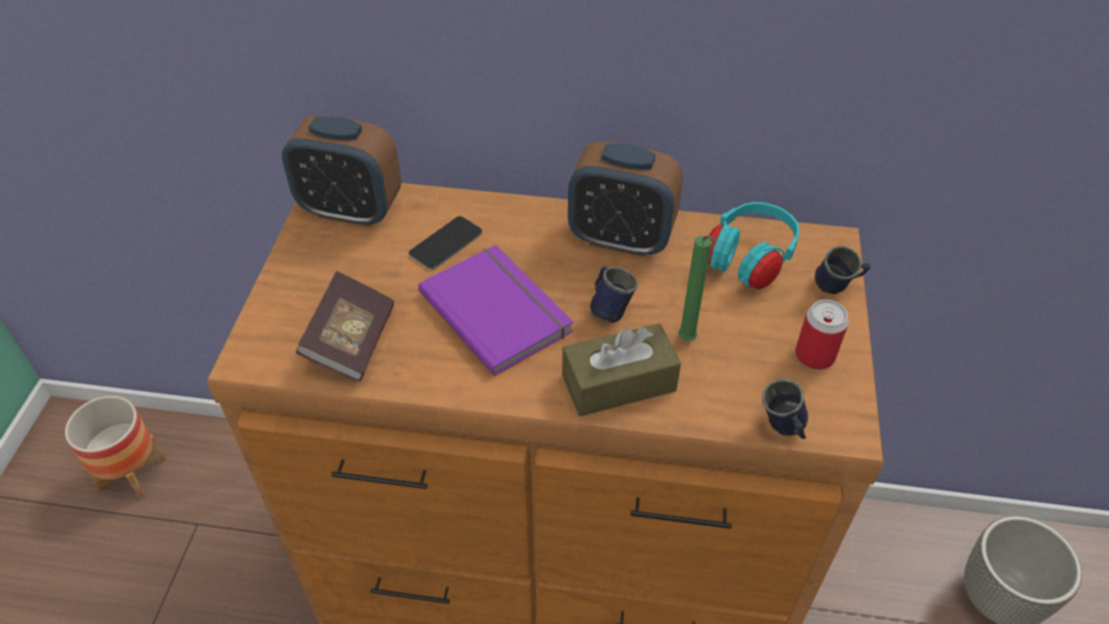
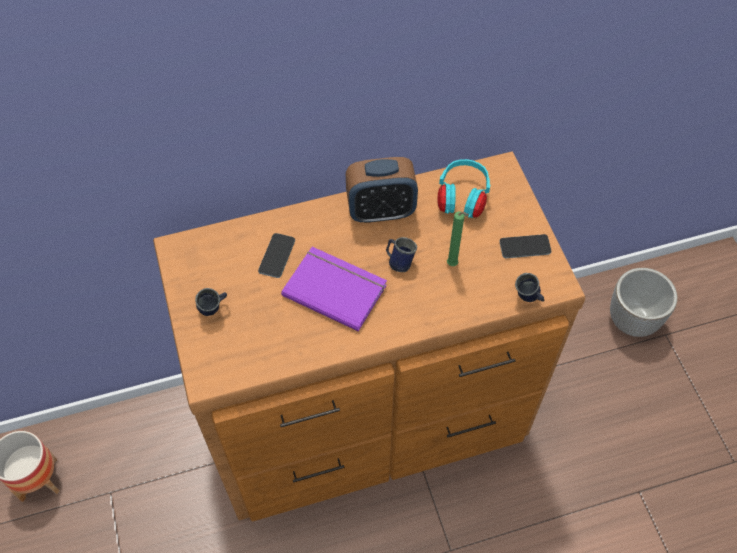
camera: 25 degrees left, 10 degrees up
(351, 210) = (200, 255): alarm clock -> none
(351, 341) = (260, 344): book -> none
(618, 383) = (429, 307): brown tissue box -> none
(814, 355) = (525, 246): can -> phone
(837, 288) = (518, 198): blue mug -> blue mug (214, 309)

